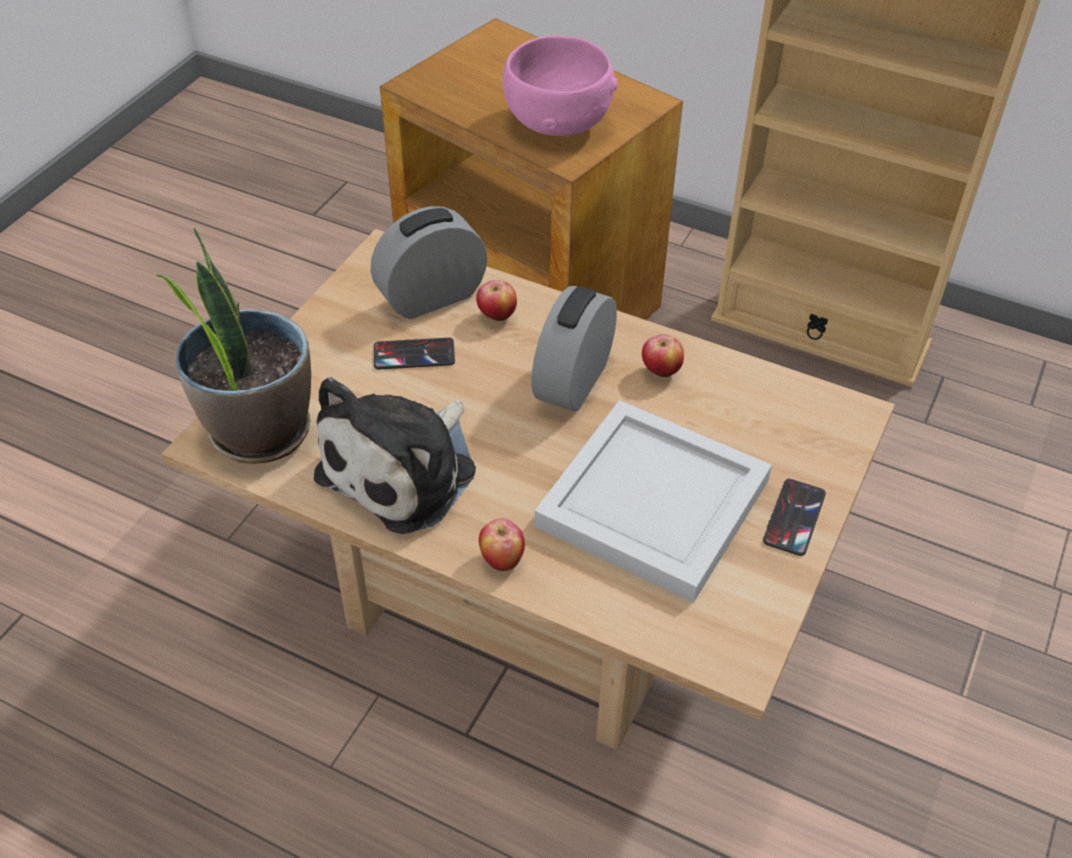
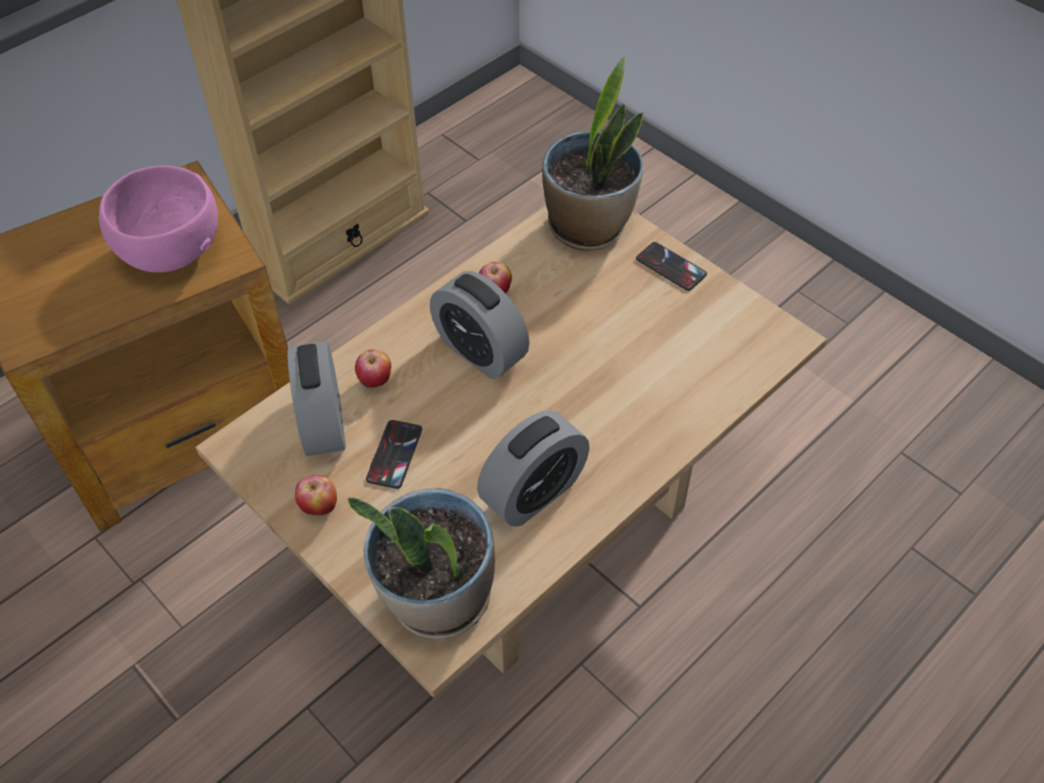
camera: 70 degrees left, 5 degrees up
(404, 470) = (533, 493): plush toy -> alarm clock
(501, 560) = (654, 449): apple -> apple (319, 508)
(649, 504) = (630, 342): white tray -> none
(813, 426) = (589, 227): none -> potted plant

